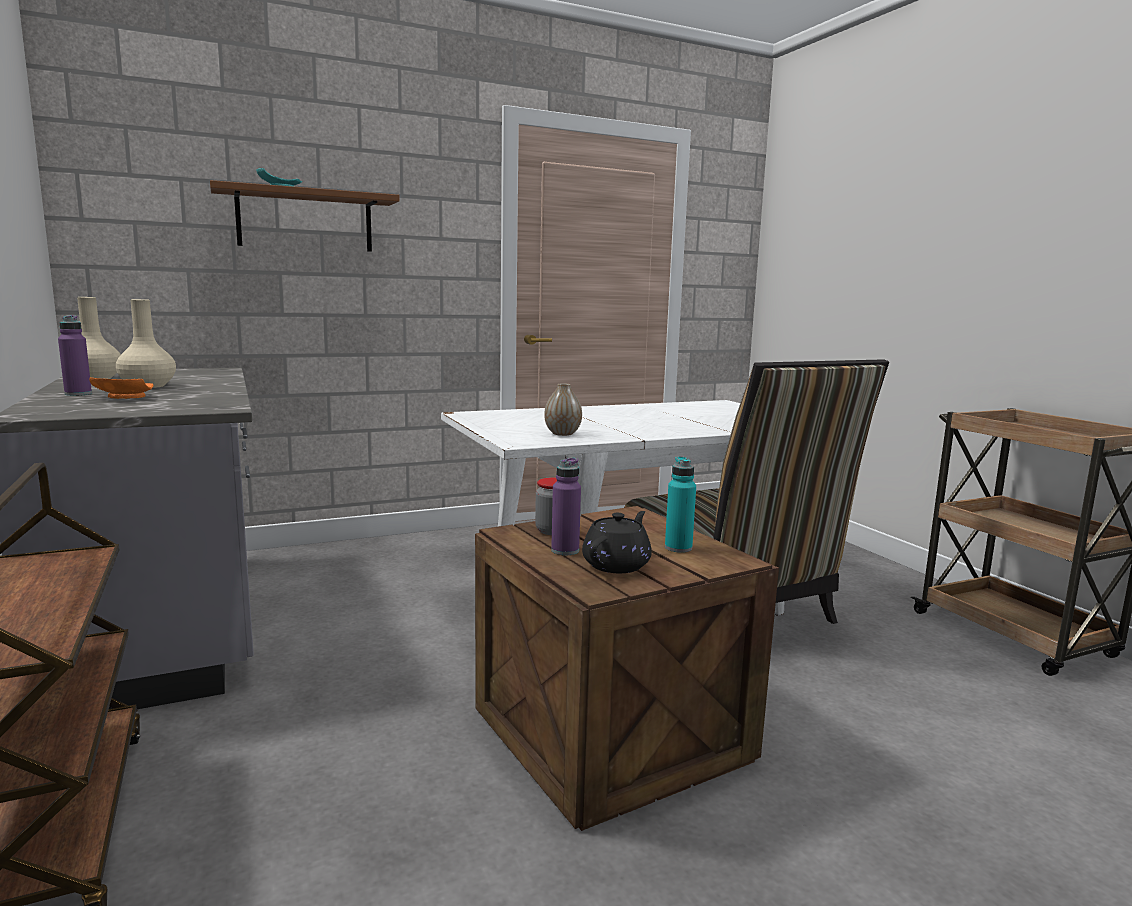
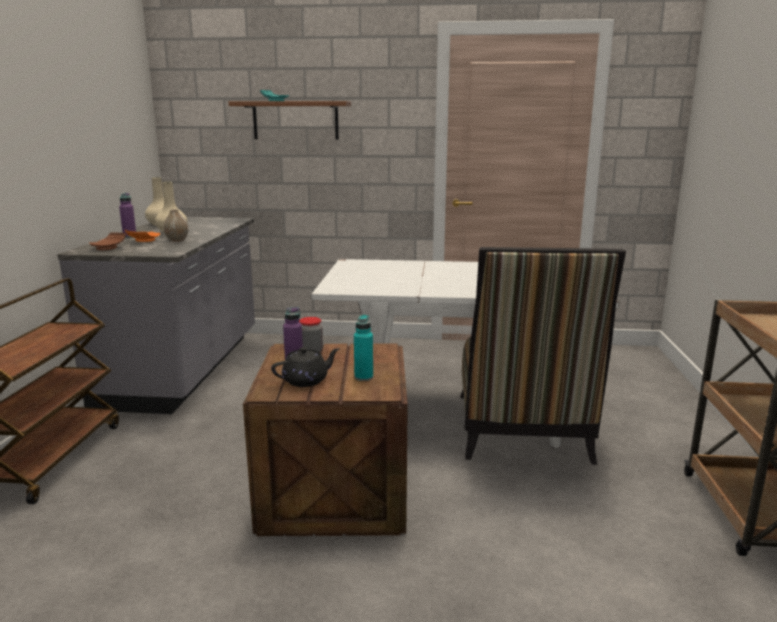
camera: 30 degrees right, 5 degrees up
(81, 408) = (109, 248): none -> brown plate
(562, 434) = (374, 285): vase -> vase (177, 240)

